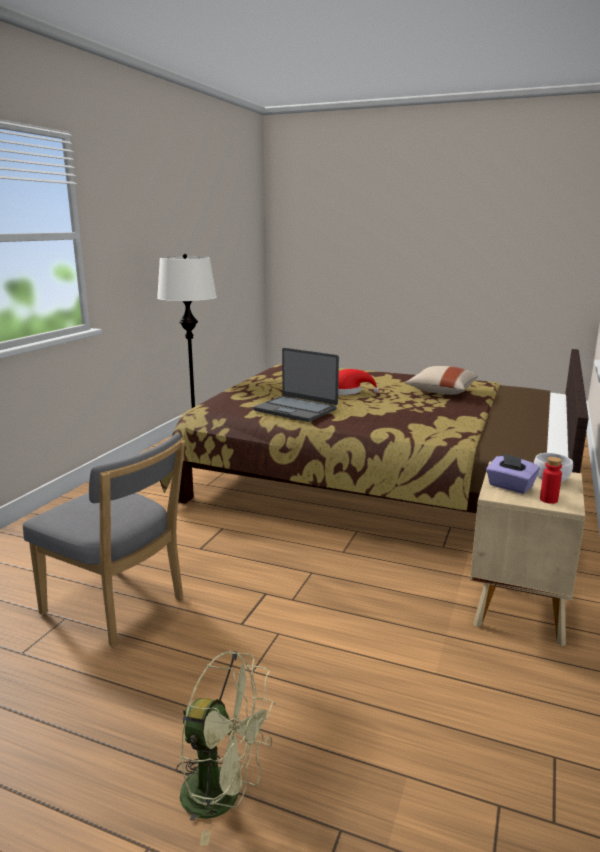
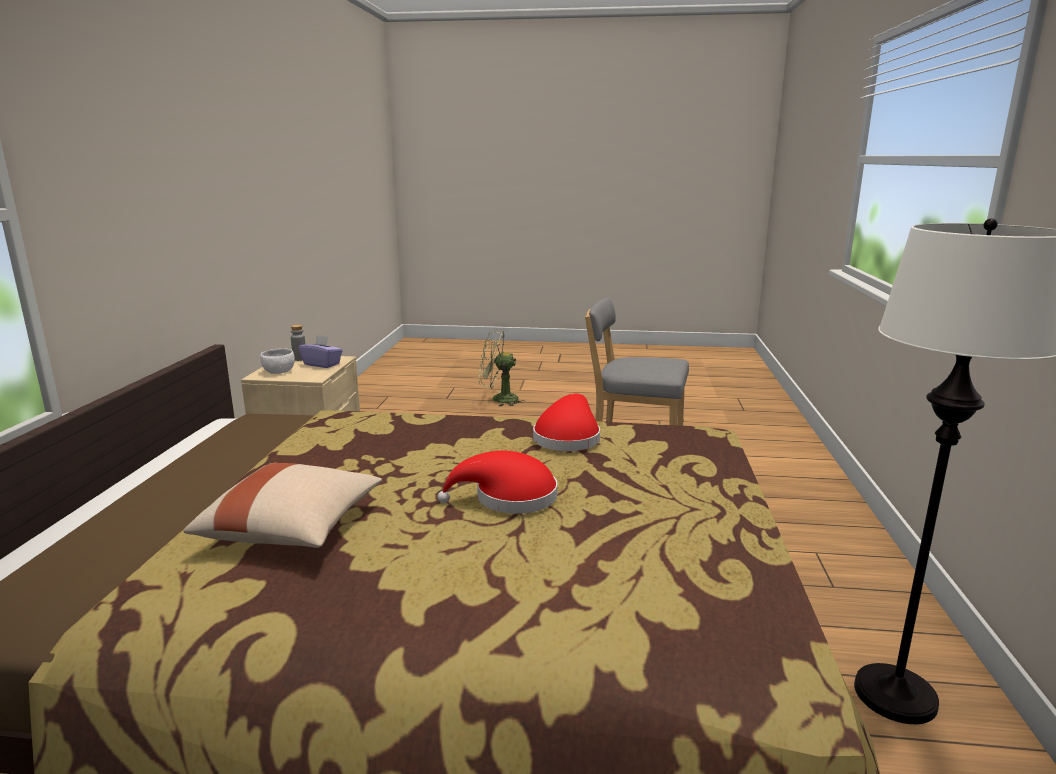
camera: 165 degrees right, 0 degrees up
(296, 410) = (568, 438): laptop -> red hat
(548, 500) = (300, 359): red bottle -> grey bottle

